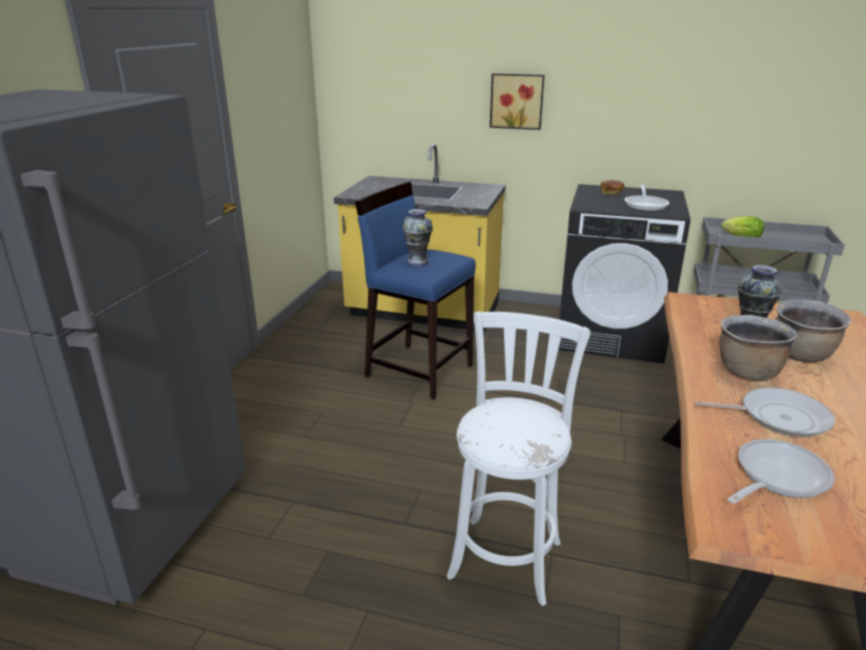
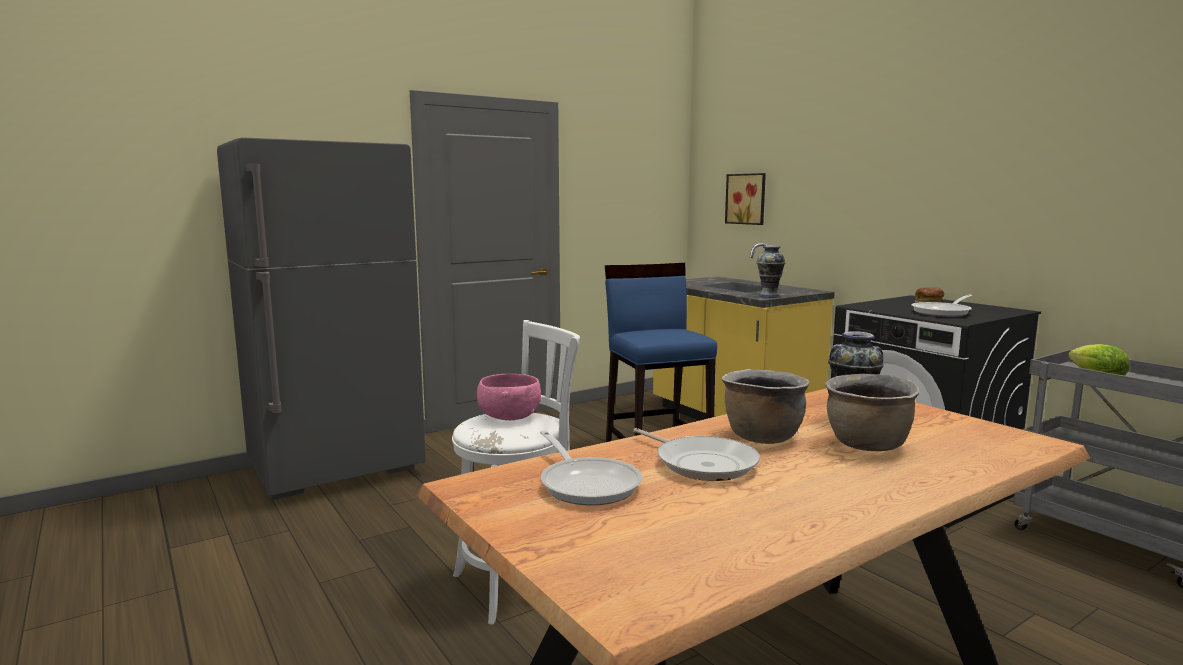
camera: 40 degrees right, 15 degrees down
(418, 262) = (653, 332): vase -> vase (769, 296)
(503, 417) = (509, 417): none -> pink bowl
(517, 101) = (851, 200): picture -> picture (747, 199)
(776, 477) = (587, 483): frying pan -> frying pan turned 60 degrees clockwise

